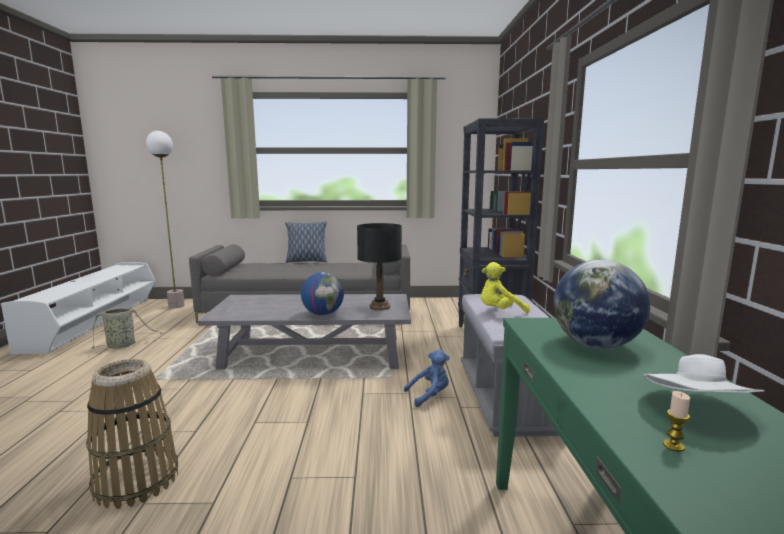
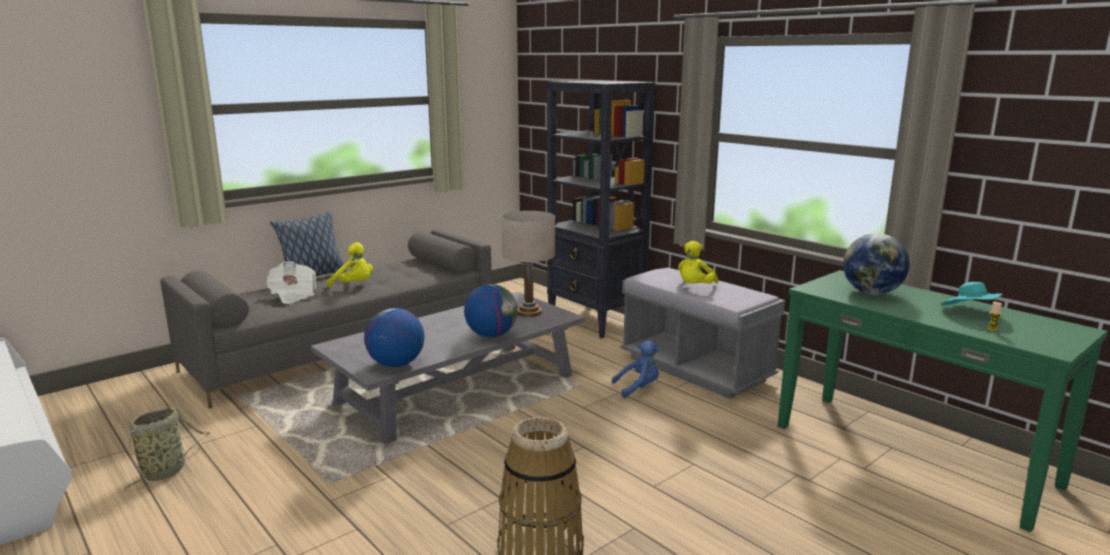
camera: 40 degrees left, 5 degrees up
(176, 306) = (103, 398): floor lamp -> none
(236, 314) = (396, 364): none -> globe
(271, 268) = (293, 295): none -> newspaper
(311, 269) = (354, 285): none -> yellow plush toy
(379, 307) = (528, 313): black table lamp -> beige table lamp
(429, 396) = (638, 388): blue plush toy -> blue plush toy turned 45 degrees clockwise
(697, 410) = (969, 312): white hat -> turquoise hat

